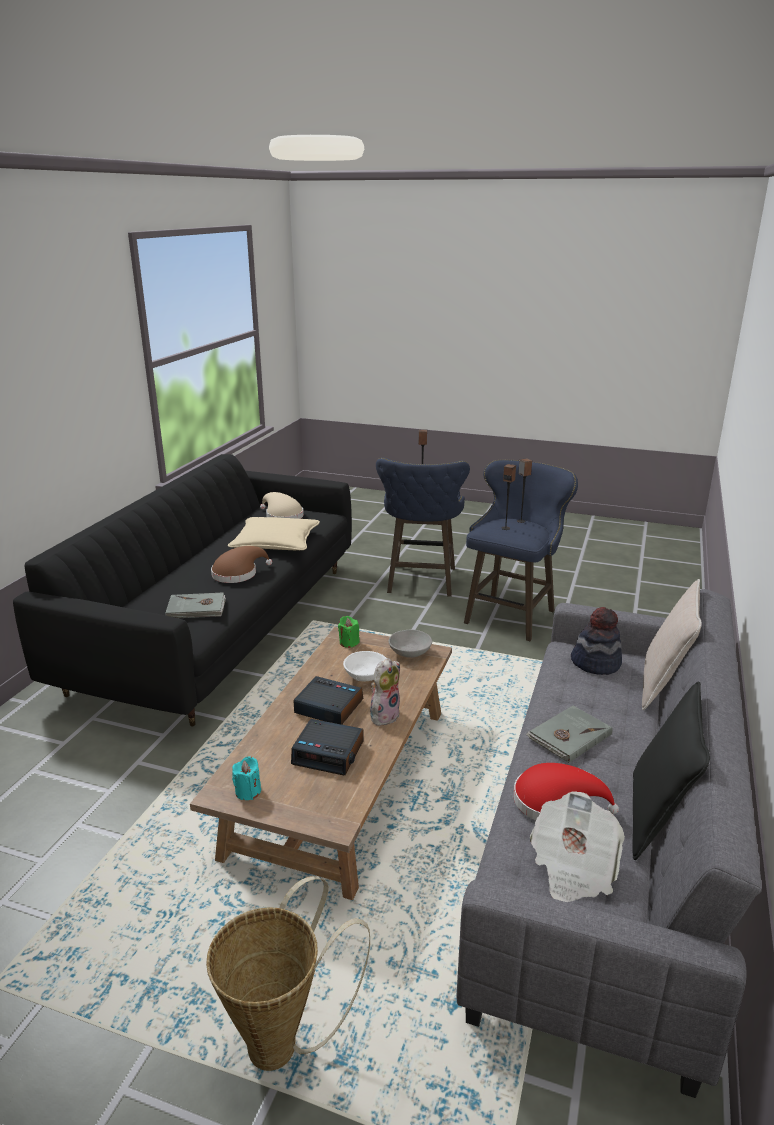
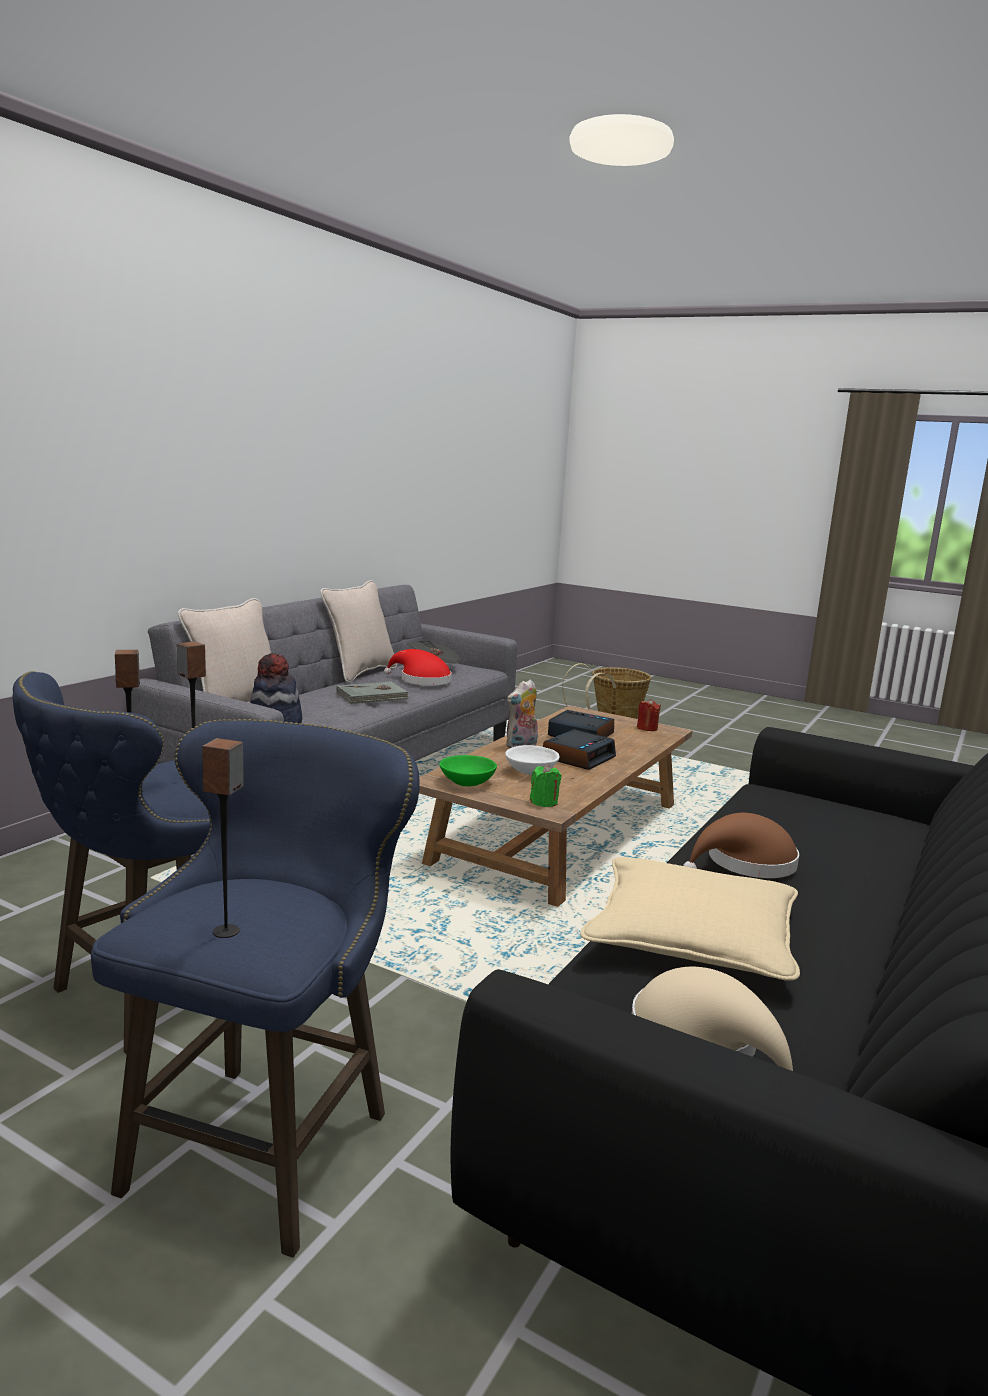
camera: 170 degrees left, 10 degrees down
(196, 609) = (781, 816): grey book -> none
(248, 791) = (647, 728): turquoise candle -> red candle
(328, 707) = (578, 757): alarm clock -> alarm clock turned 90 degrees counterclockwise
(409, 653) = (467, 783): grey bowl -> green bowl
(657, 818) = (360, 672): black pillow -> beige pillow

